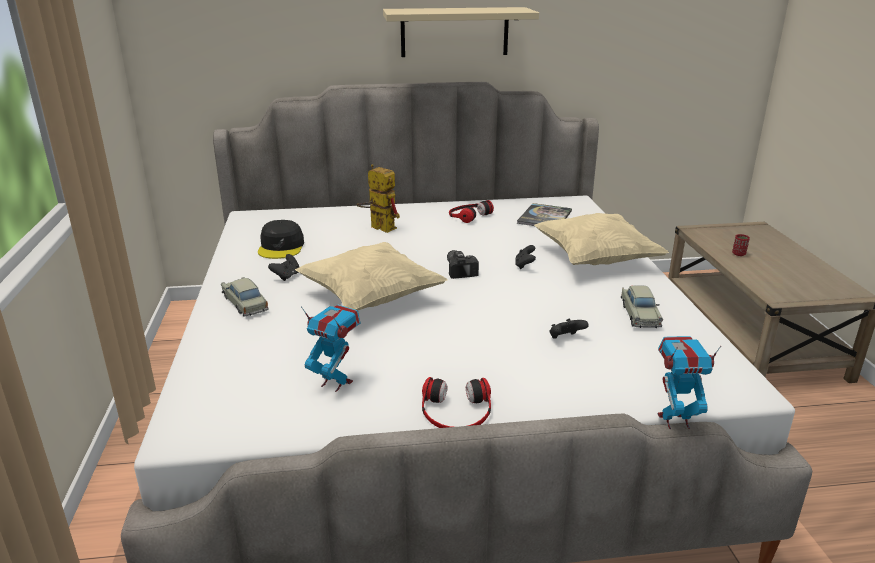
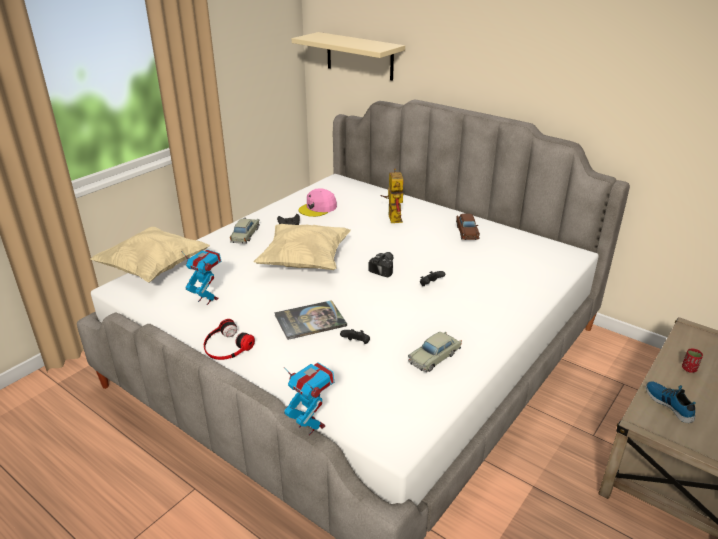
camera: 45 degrees right, 5 degrees up
(281, 247) = (318, 208): black cap -> pink cap
(336, 383) = (207, 299): toy robot -> toy robot turned 45 degrees counterclockwise
(454, 32) = (516, 74): beige shelf -> beige shelf (359, 56)
(468, 215) = (466, 232): headphones -> brown toy car
(544, 217) = (520, 257): book -> book (310, 320)
(595, 259) = (489, 305): beige pillow -> beige pillow (154, 269)
(769, 280) = (669, 404): none -> shoe

